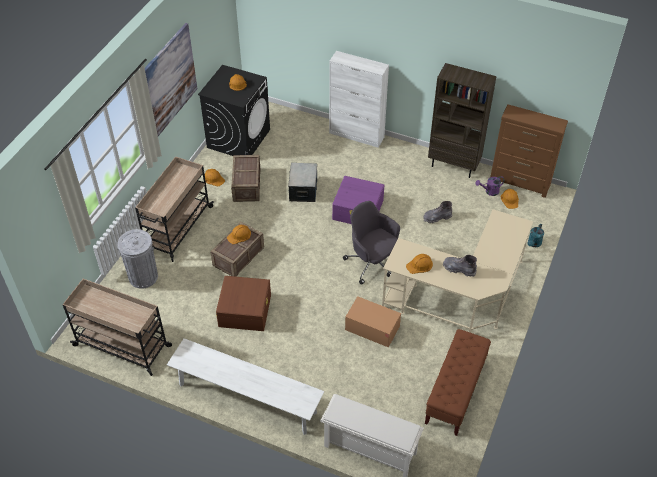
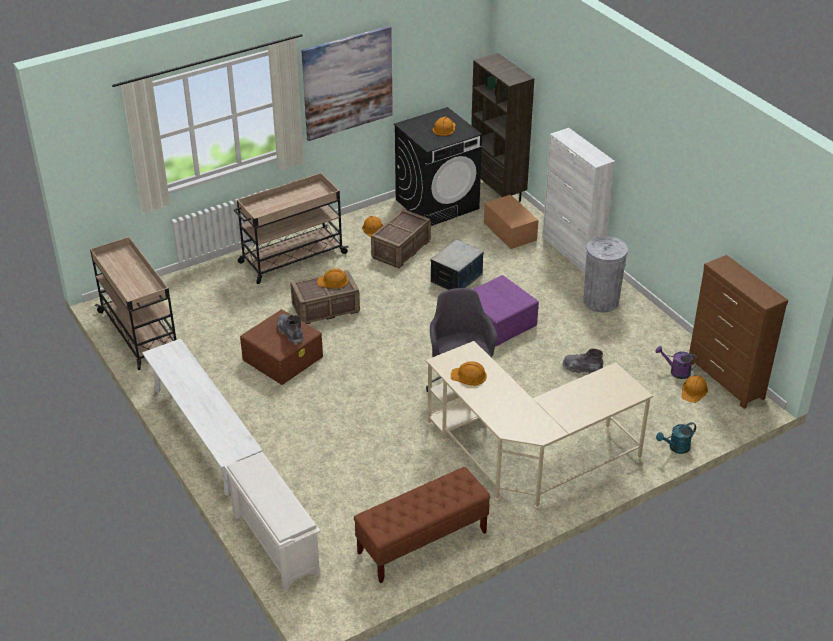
camera: 35 degrees right, 10 degrees down
(143, 277) = (217, 284): grey trash can -> grey trash can (601, 301)
(372, 328) = (396, 437): cardboard box -> cardboard box (510, 231)
(454, 165) = (659, 327): brown bookcase -> brown bookcase (498, 193)
(459, 269) = (509, 399): grey boot -> grey boot (290, 333)

